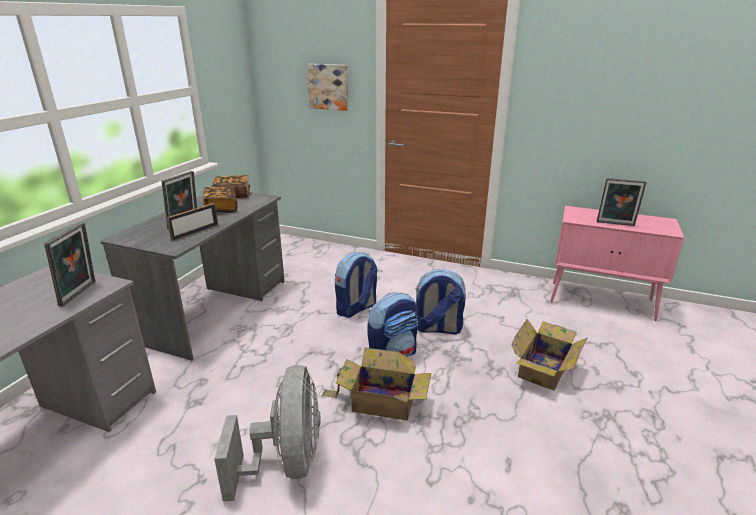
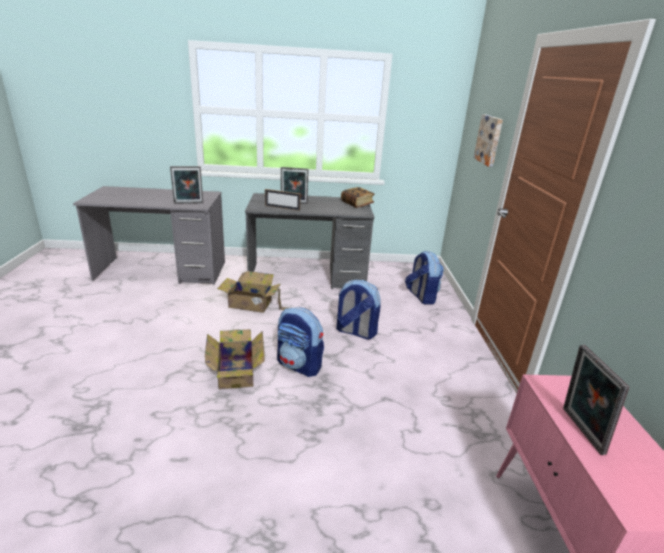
camera: 65 degrees right, 0 degrees up
(221, 208) = (329, 206): book -> none
(286, 462) = (164, 345): grey fan -> none
(437, 328) = (358, 384): backpack -> backpack (421, 296)
(545, 368) = (336, 478): cardboard box -> cardboard box (252, 304)

